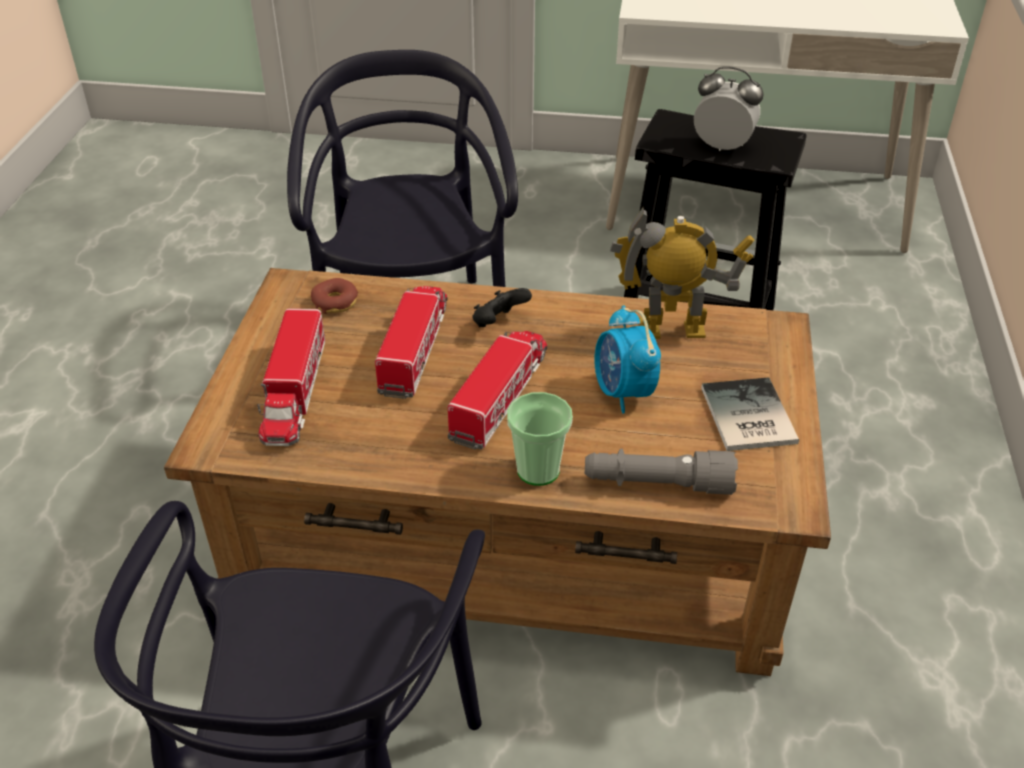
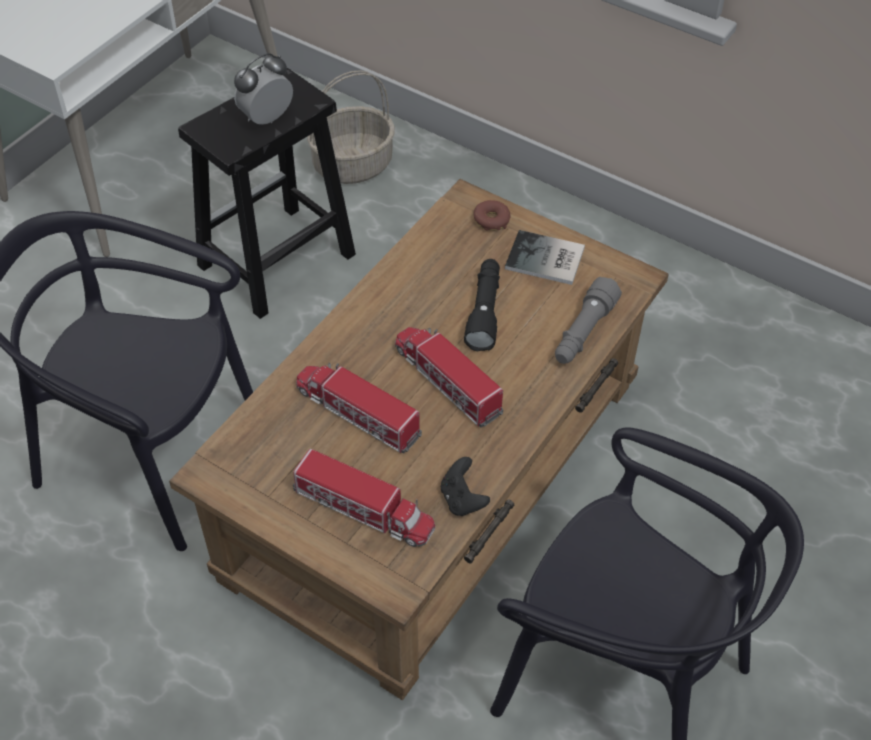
camera: 65 degrees left, 10 degrees up
(335, 302) = (258, 447): donut -> donut (491, 220)
(499, 323) = (359, 350): black game controller -> black game controller (462, 499)
(538, 470) = (537, 389): cup -> none
(623, 393) = (484, 311): alarm clock -> black flashlight
(671, 330) = (432, 256): toy robot -> none
(872, 325) = (353, 164): none -> basket

